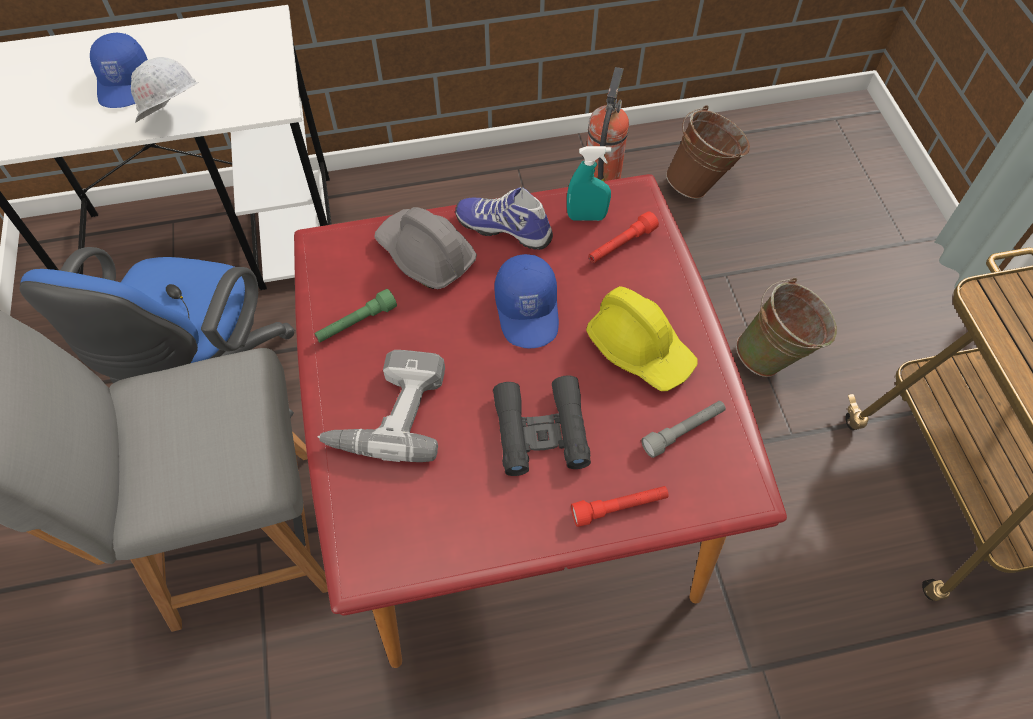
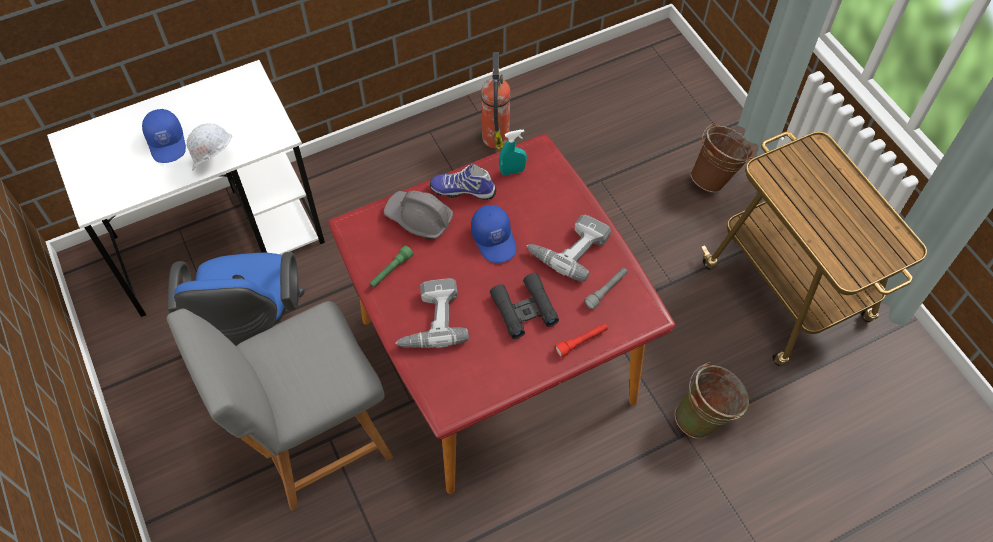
camera: 15 degrees left, 0 degrees up
(621, 245) = (539, 185): red flashlight -> none
(640, 349) = (568, 248): yellow hard hat -> power drill
(700, 184) = (566, 116): brown bucket -> brown bucket (716, 178)
(775, 358) = (648, 232): green bucket -> green bucket (705, 418)

